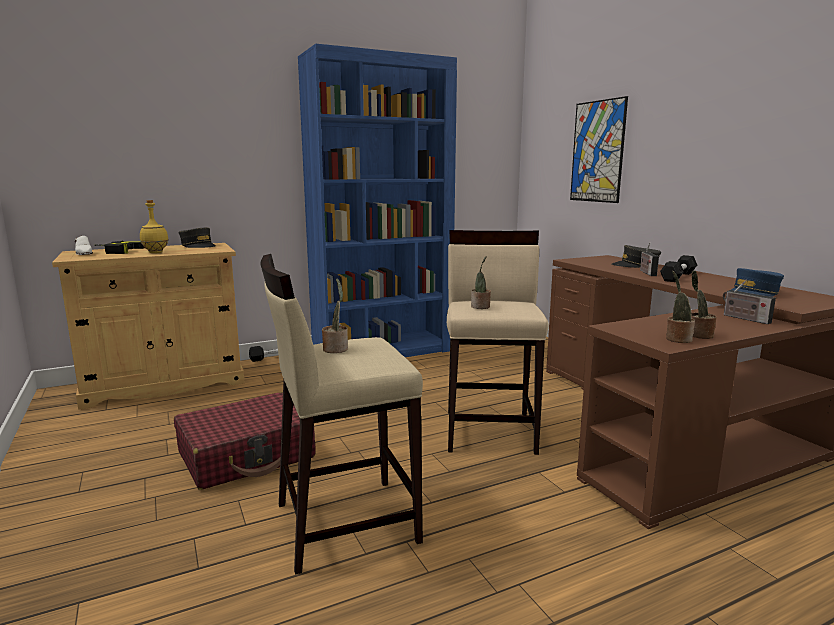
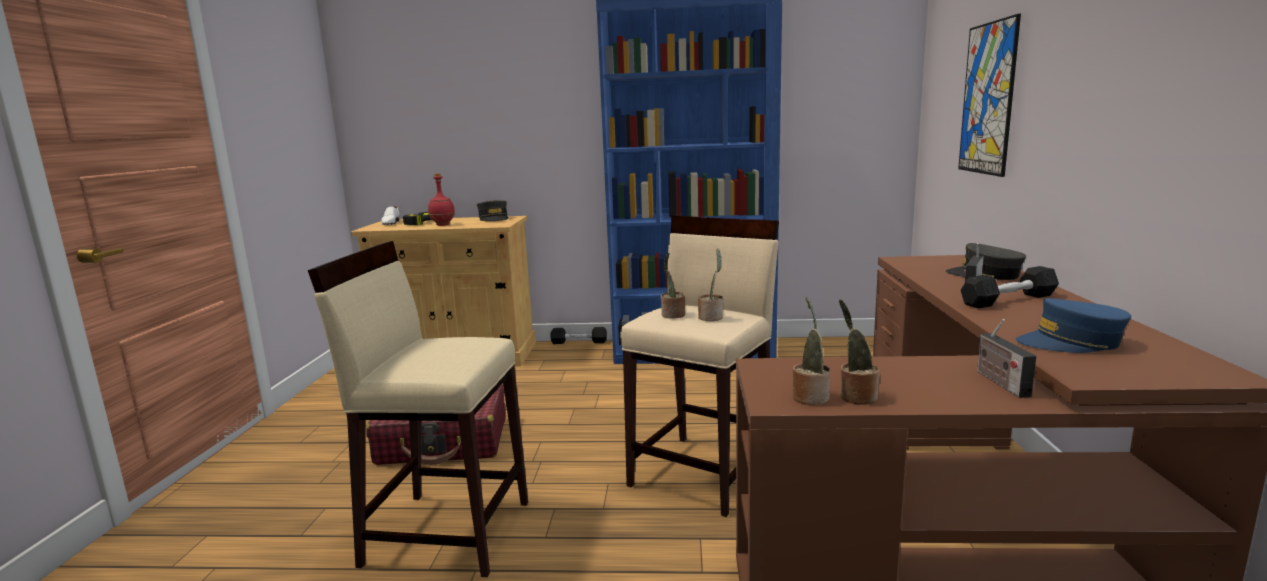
camera: 30 degrees right, 0 degrees up
(155, 252) = (442, 225): yellow bottle -> red bottle
(336, 348) = (433, 346): potted plant -> potted plant (711, 317)

